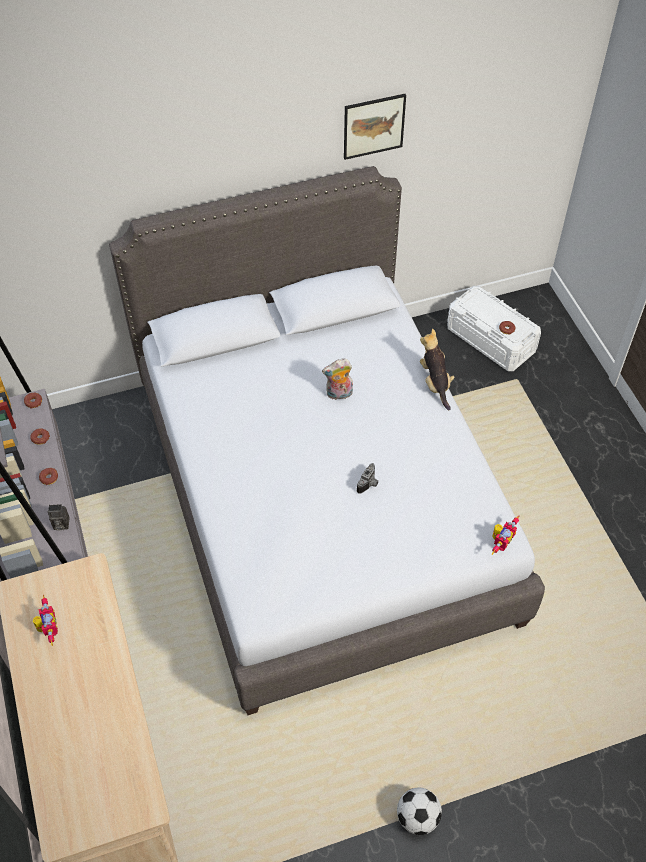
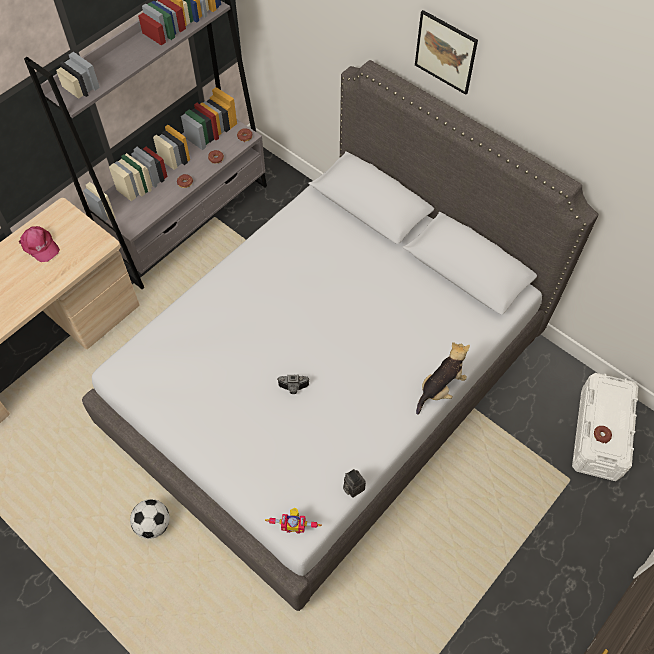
camera: 60 degrees right, 5 degrees up
(48, 629) = (40, 246): toy robot -> pink cap
(60, 524) = (150, 211): camera -> camera (352, 487)
(339, 394) = (373, 319): plush toy -> none
(373, 126) = (599, 146): picture -> picture (445, 52)
(417, 817) = (76, 601): football -> football (153, 524)

